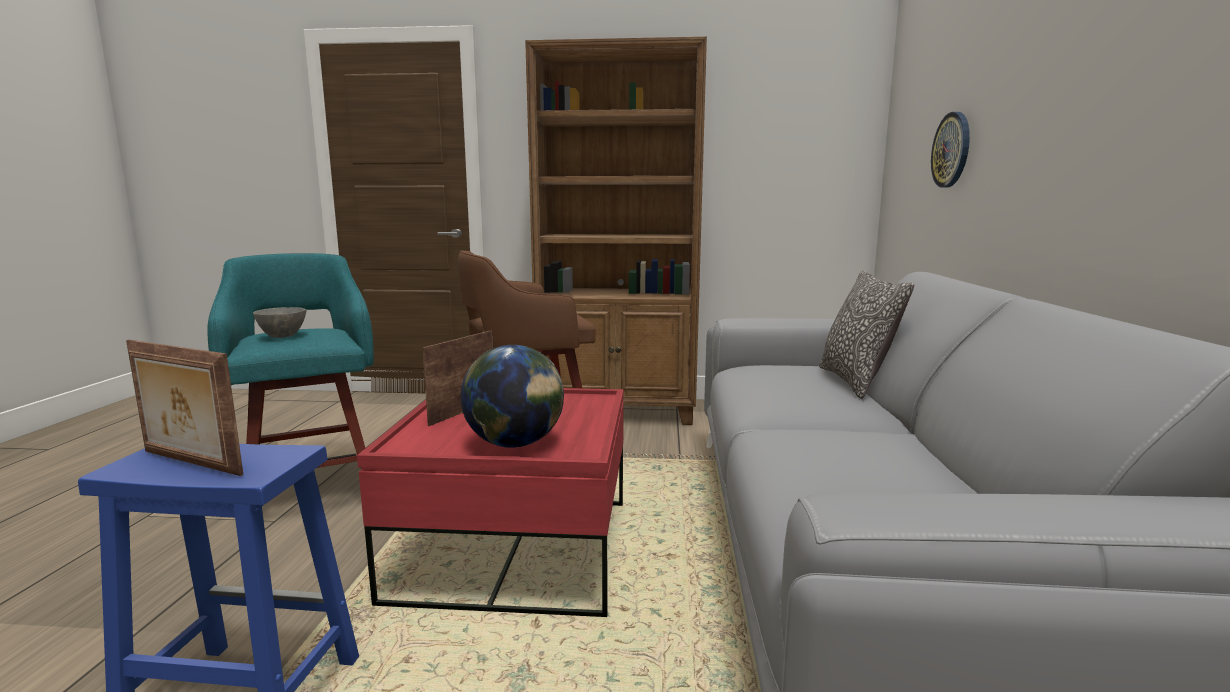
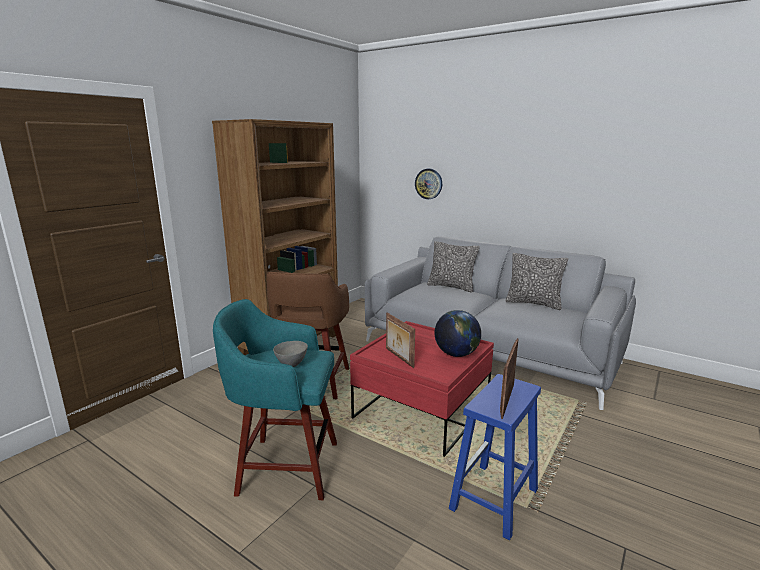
camera: 60 degrees left, 5 degrees up
(189, 463) = (506, 400): picture frame -> picture frame turned 150 degrees clockwise
(932, 462) = (533, 303): none -> pillow

